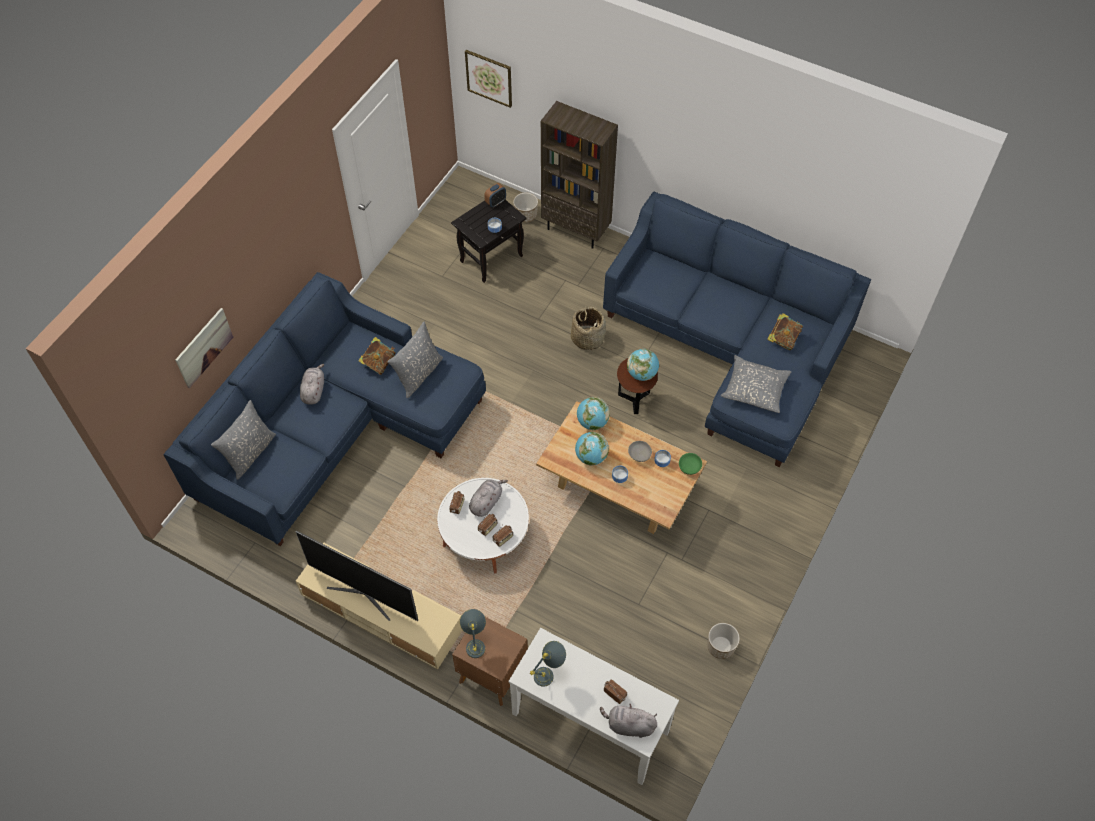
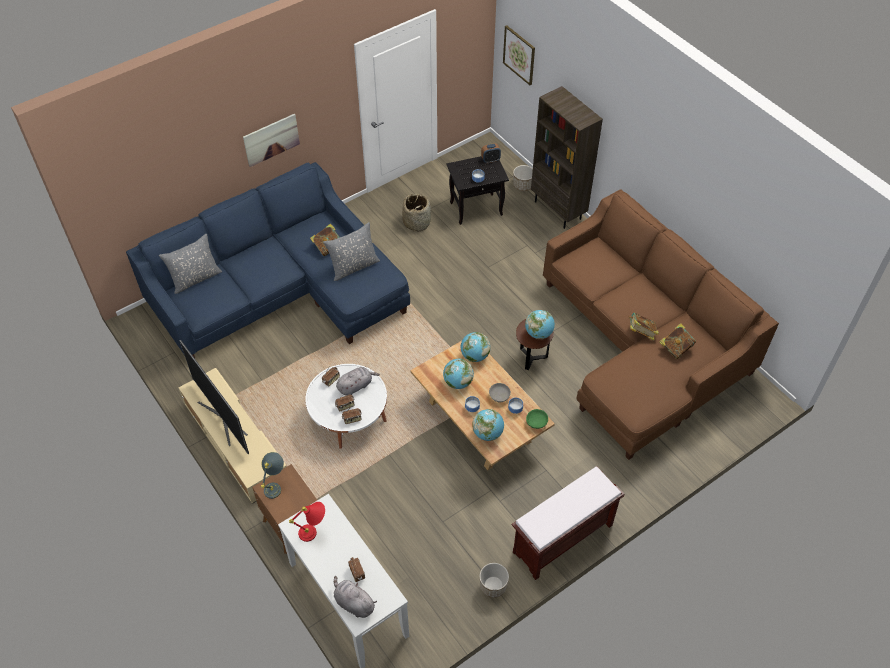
camera: 25 degrees right, 5 degrees down
(204, 347) = (184, 178): picture -> picture (271, 139)
(313, 391) = (268, 250): grey plush toy -> none
(549, 672) = (314, 532): grey table lamp -> red table lamp
(587, 338) = (520, 296): basket -> basket (417, 222)
(649, 498) = (487, 433): none -> globe
(732, 346) = (641, 346): blue sofa -> brown sofa
(742, 336) = (641, 333): none -> book
(755, 389) = (626, 379): grey pillow -> none
(760, 572) = (562, 539): none -> brown bench

